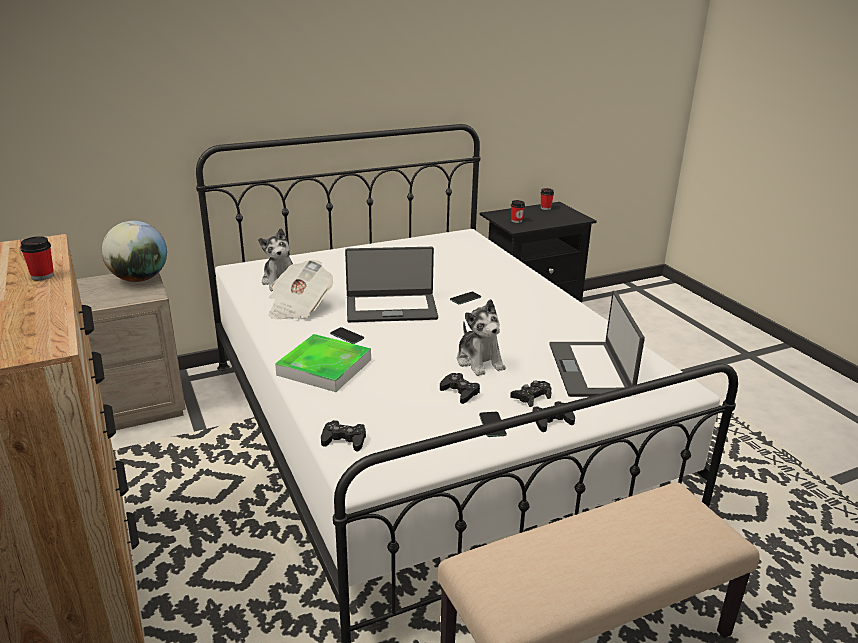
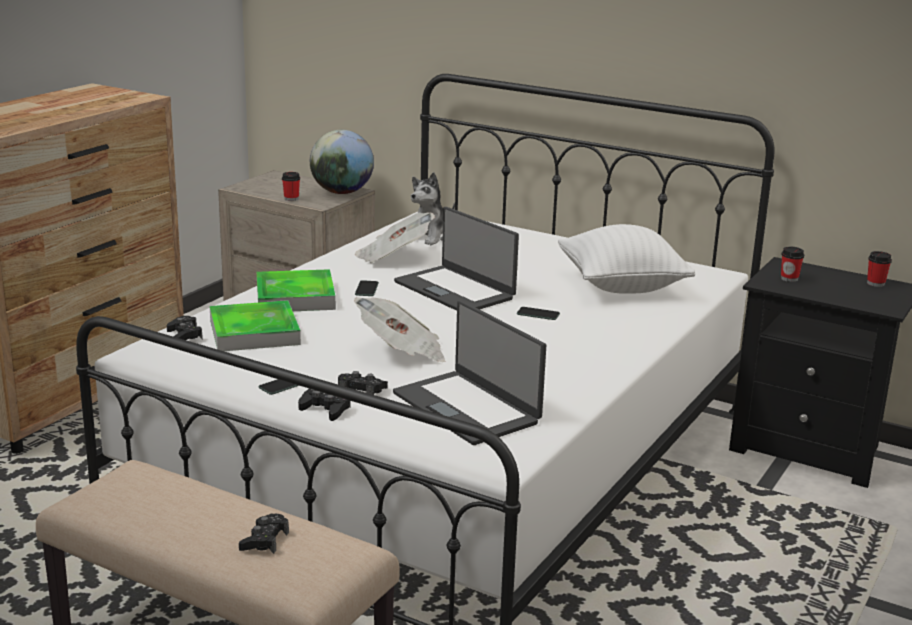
camera: 55 degrees right, 5 degrees down
(42, 276) = (85, 110): cup -> cup (291, 199)
(375, 406) = (254, 332): none -> tray
(451, 262) = (621, 286): none -> white pillow
(460, 392) = (326, 358): black game controller -> black game controller (264, 540)
(479, 361) = (402, 352): plush toy -> newspaper
(591, 369) = (467, 407): laptop -> laptop turned 90 degrees counterclockwise

